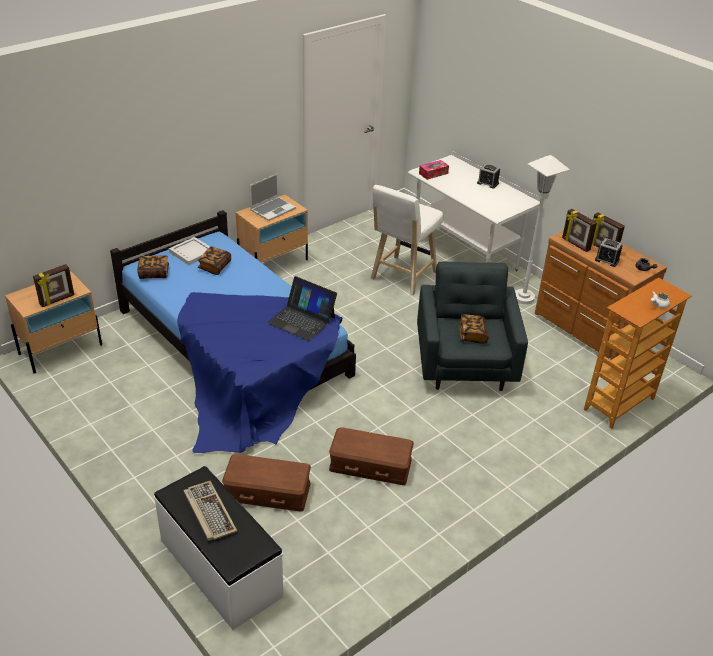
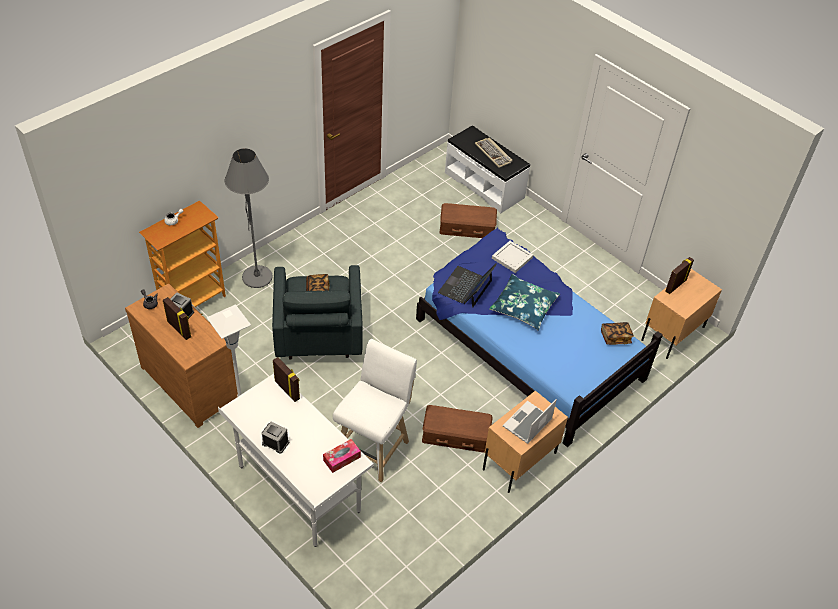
camera: 175 degrees right, 10 degrees up
(191, 253) = (592, 367): white tray -> white tray (512, 257)
(214, 266) = (562, 349): book -> none
(241, 301) = (523, 307): none -> blue pillow
(302, 320) = (466, 287): laptop -> laptop turned 90 degrees counterclockwise
(370, 465) = (399, 246): brown storage box -> brown storage box (456, 434)
(552, 430) = (257, 277): none -> grey floor lamp
(575, 244) = (205, 333): picture frame -> picture frame (287, 390)

